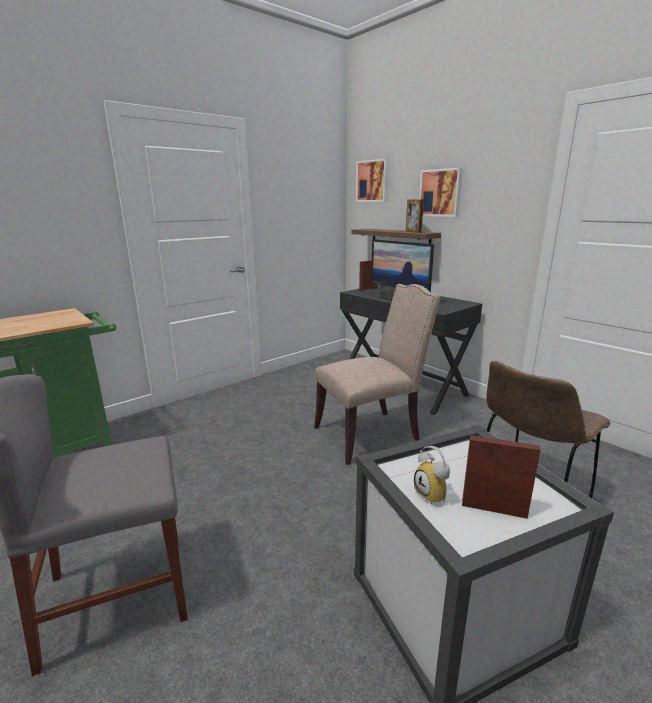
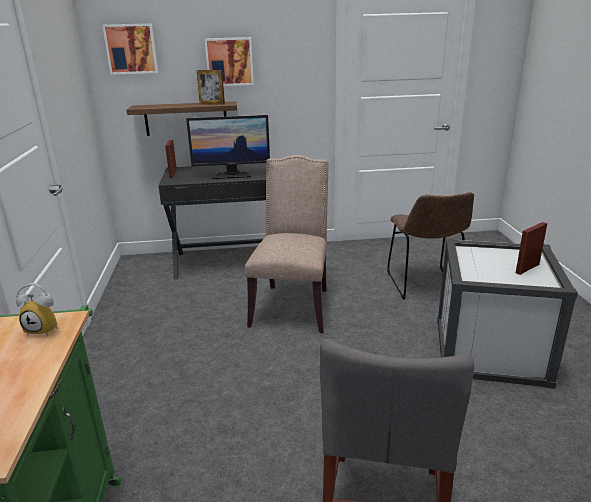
camera: 55 degrees left, 5 degrees up
(434, 495) = (506, 277): alarm clock -> alarm clock (45, 329)

